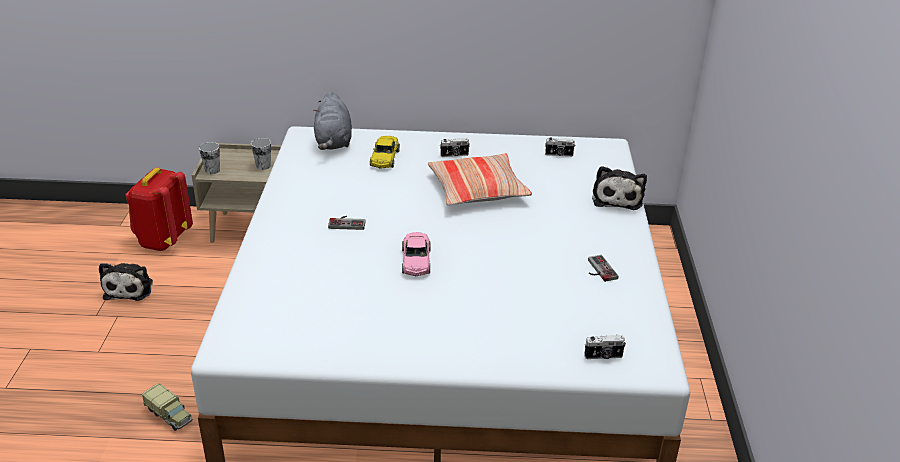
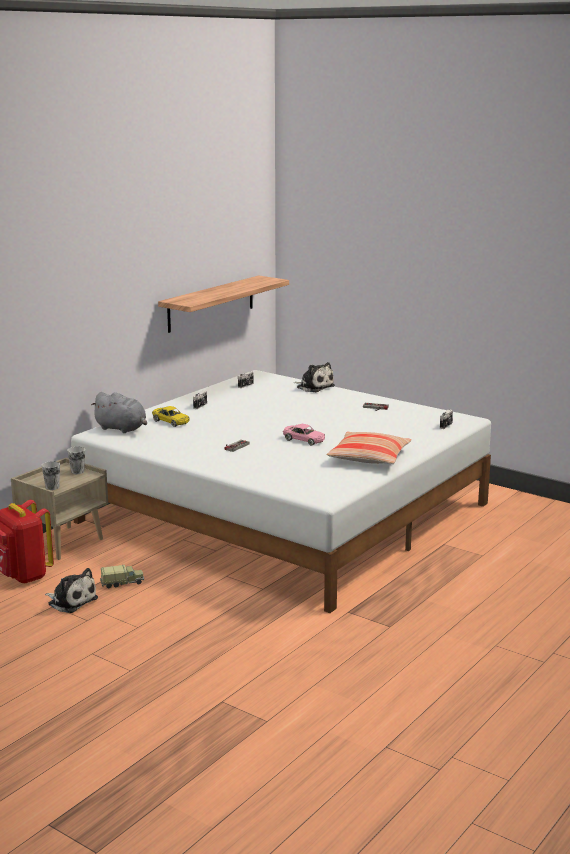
camera: 55 degrees left, 15 degrees down
(169, 415) = (250, 614): toy truck -> toy truck (122, 583)
(477, 189) = (251, 410): pillow -> pillow (369, 457)
(558, 32) = (211, 303): none -> shelf

